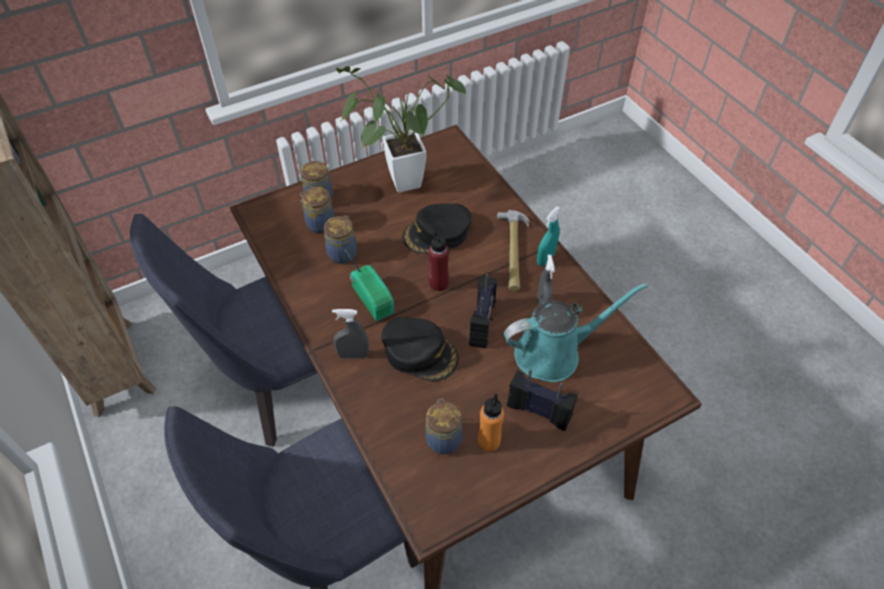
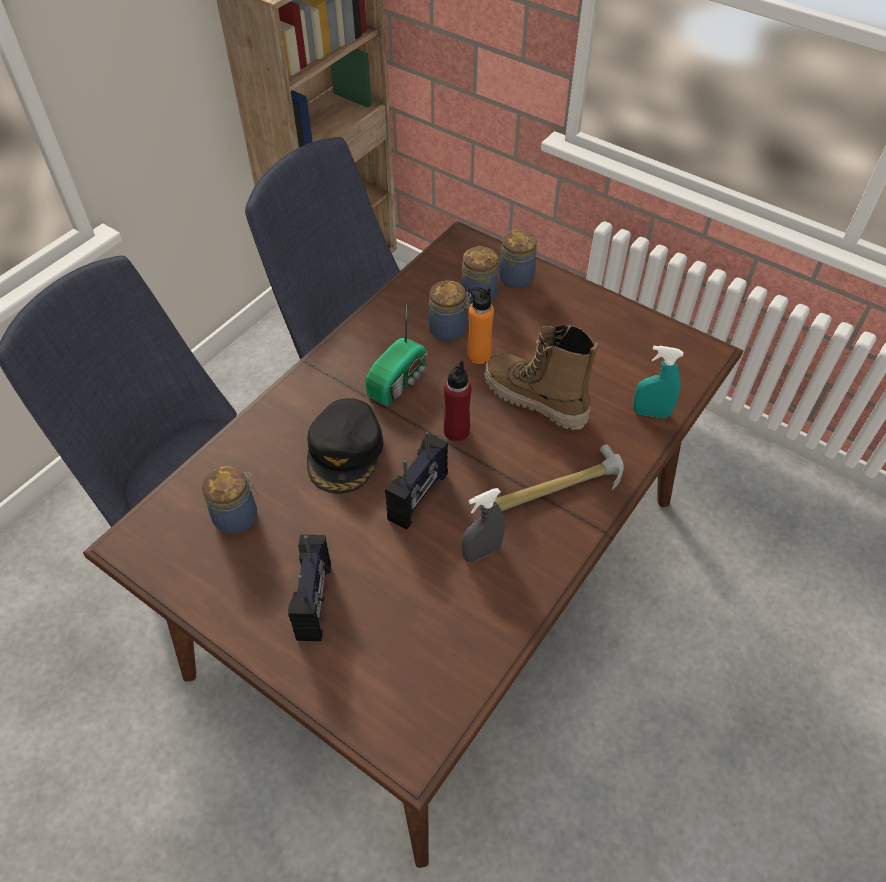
camera: 65 degrees right, 0 degrees up
(353, 355) = (312, 395): grey spray bottle -> none
(398, 184) = (589, 334): potted plant -> none
(437, 233) = (535, 400): black cap -> boot
(483, 324) = (419, 497): radio -> radio turned 45 degrees counterclockwise
(488, 441) = (250, 563): orange bottle -> orange bottle (479, 355)
(545, 258) = (568, 528): turquoise spray bottle -> turquoise spray bottle (651, 413)
(554, 353) = (412, 589): turquoise watering can -> none

